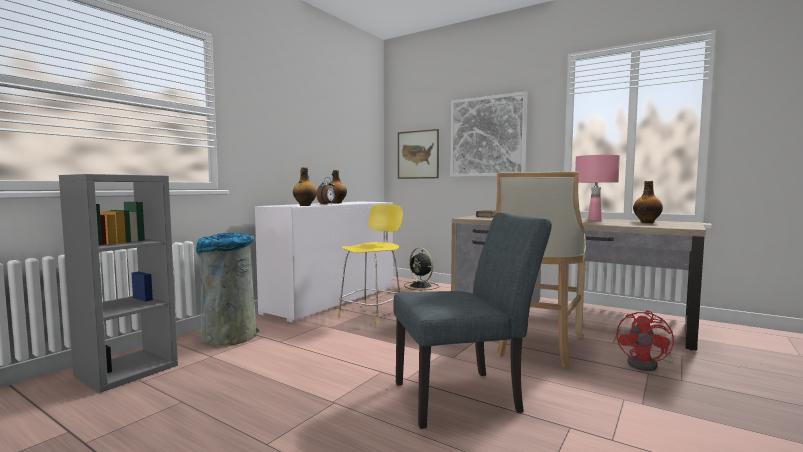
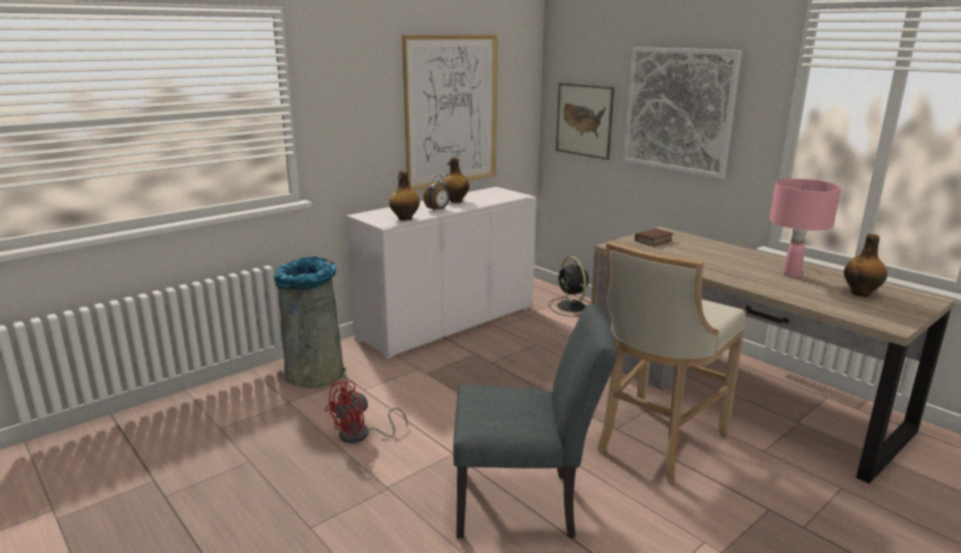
camera: 15 degrees right, 15 degrees up
(127, 370) = (209, 410): grey bookcase -> none
(329, 141) = (451, 111): none -> picture
(372, 313) = (485, 354): yellow chair -> none
(647, 365) = (779, 496): red fan -> red fan (361, 435)

